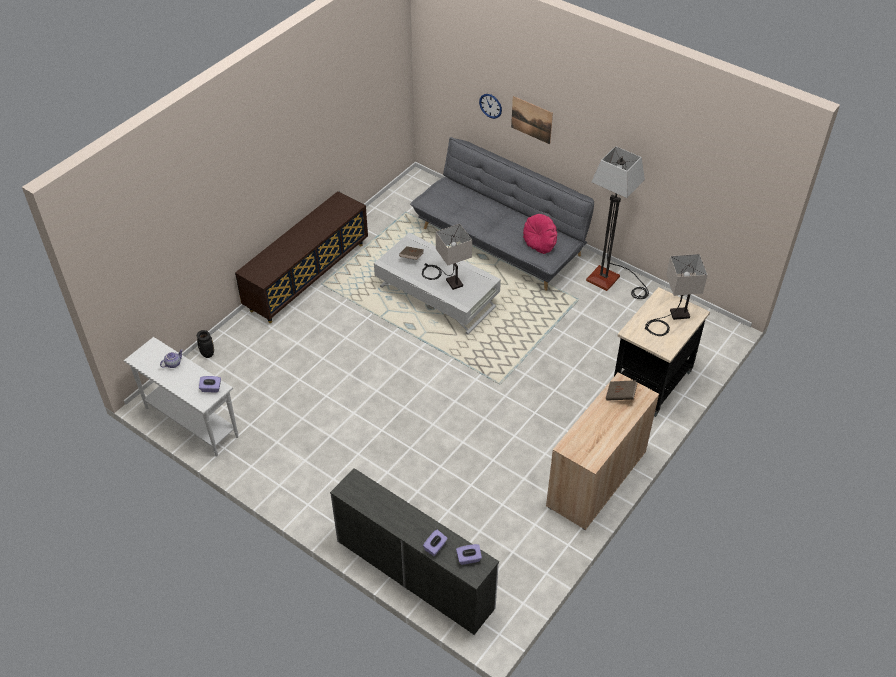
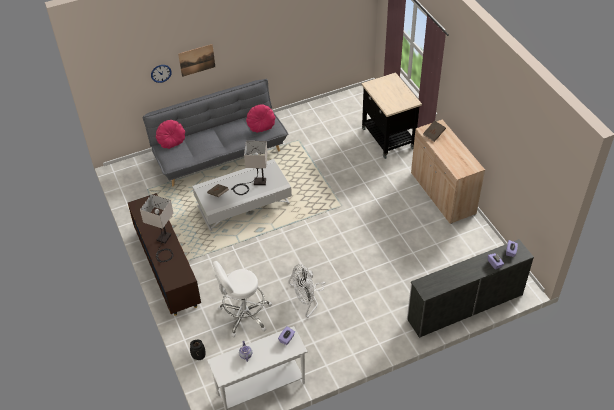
camera: 60 degrees left, 0 degrees up
(281, 366) = (244, 315): none -> white stool
(337, 409) = (307, 297): none -> white fan
(458, 188) = (172, 143): none -> pink pillow
(612, 281) = (295, 118): floor lamp -> none
(669, 319) = (390, 90): table lamp -> table lamp (163, 245)

